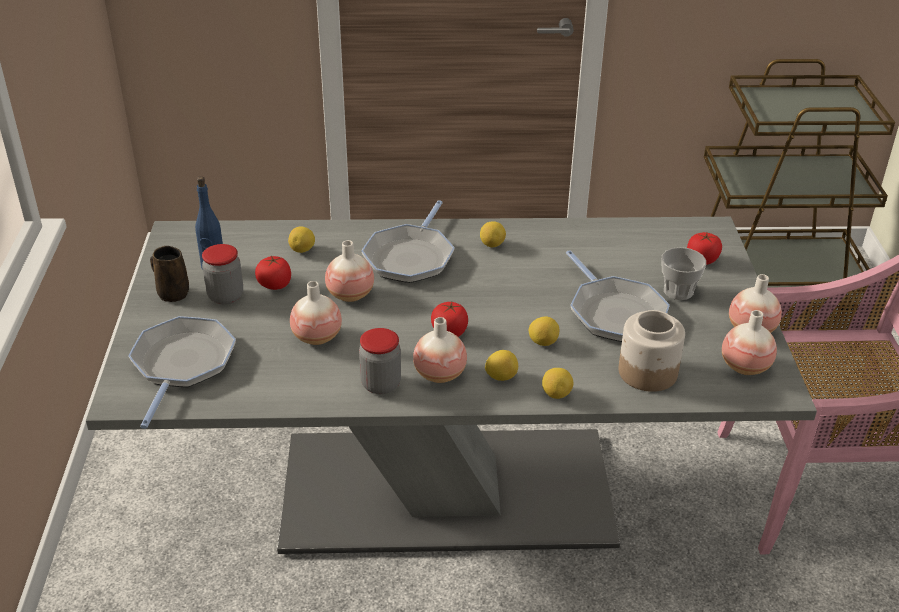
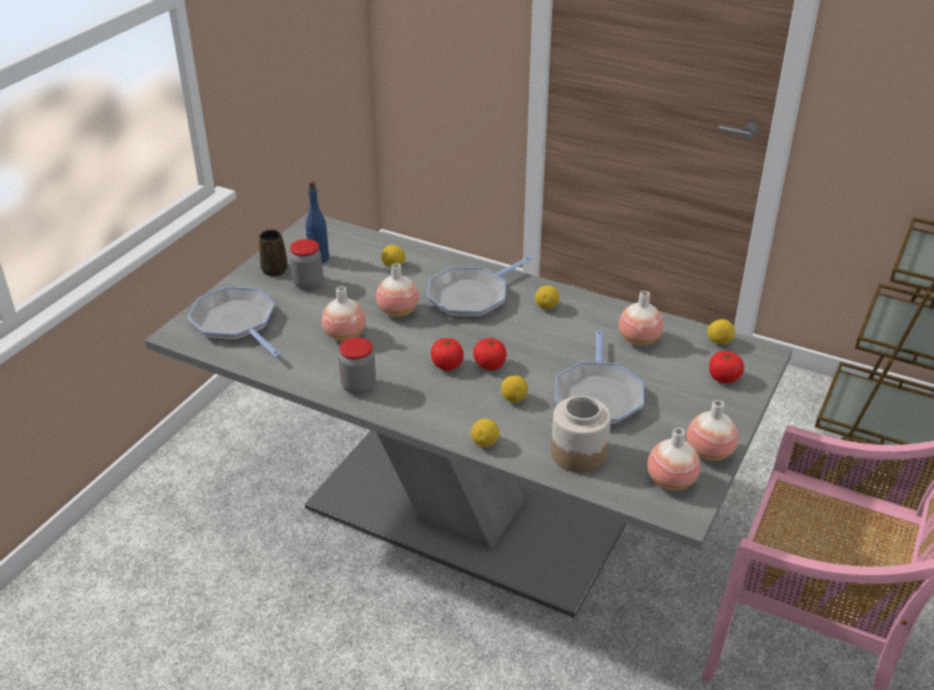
camera: 30 degrees right, 0 degrees up
(182, 365) = (236, 323): frying pan -> frying pan turned 75 degrees counterclockwise
(275, 285) = (350, 286): tomato -> tomato (489, 365)
(439, 374) = (409, 395): vase -> vase (639, 339)
(501, 377) = (454, 413): lemon -> lemon (719, 341)
(678, 291) = (674, 397): cup -> none

